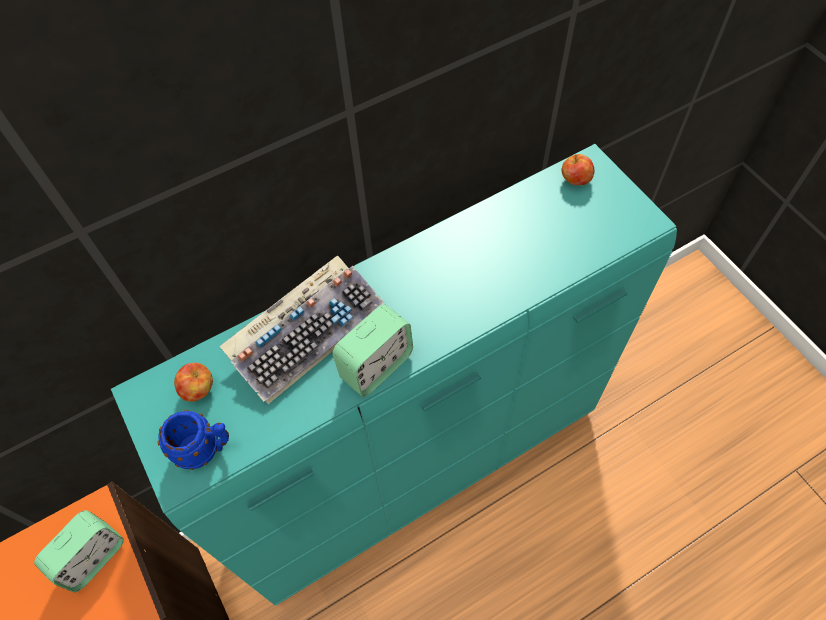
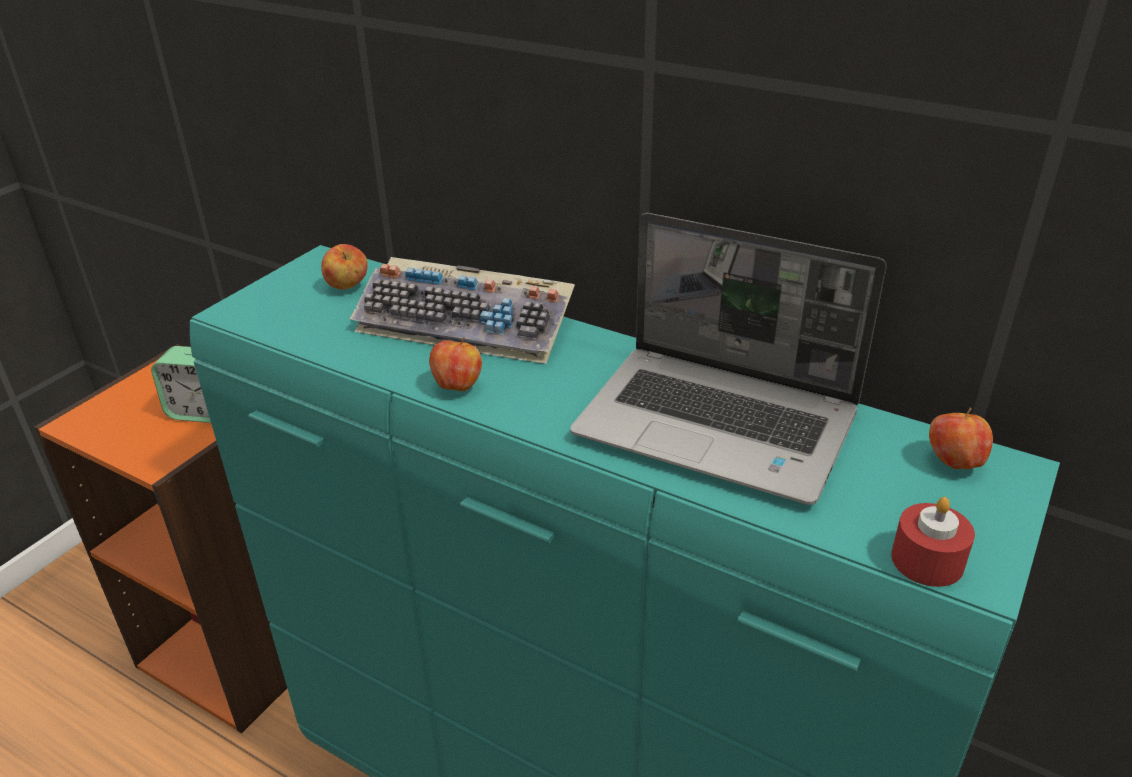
camera: 60 degrees right, 25 degrees down
(205, 449) = (276, 314): blue mug -> none
(376, 365) = (457, 386): alarm clock -> apple
(493, 254) = (720, 424): none -> laptop
(631, 233) = (927, 560): none -> red candle

